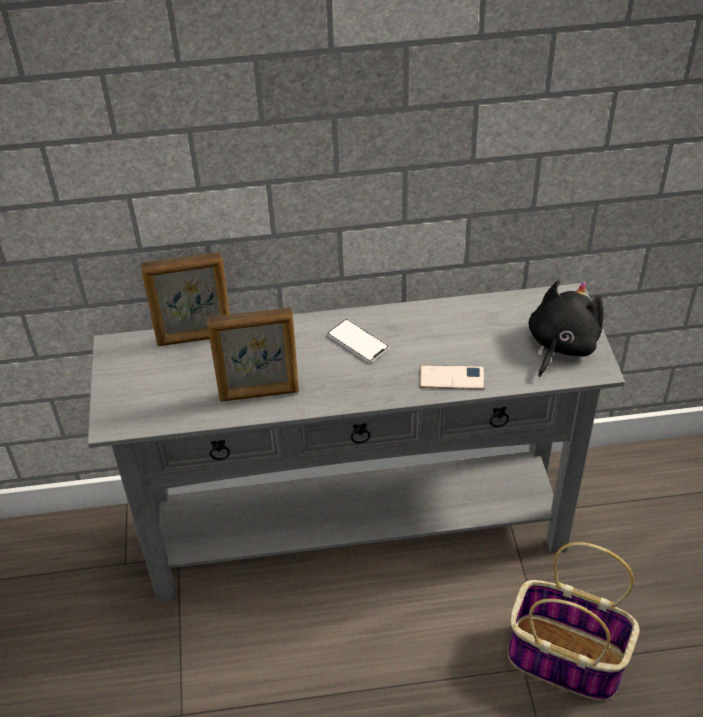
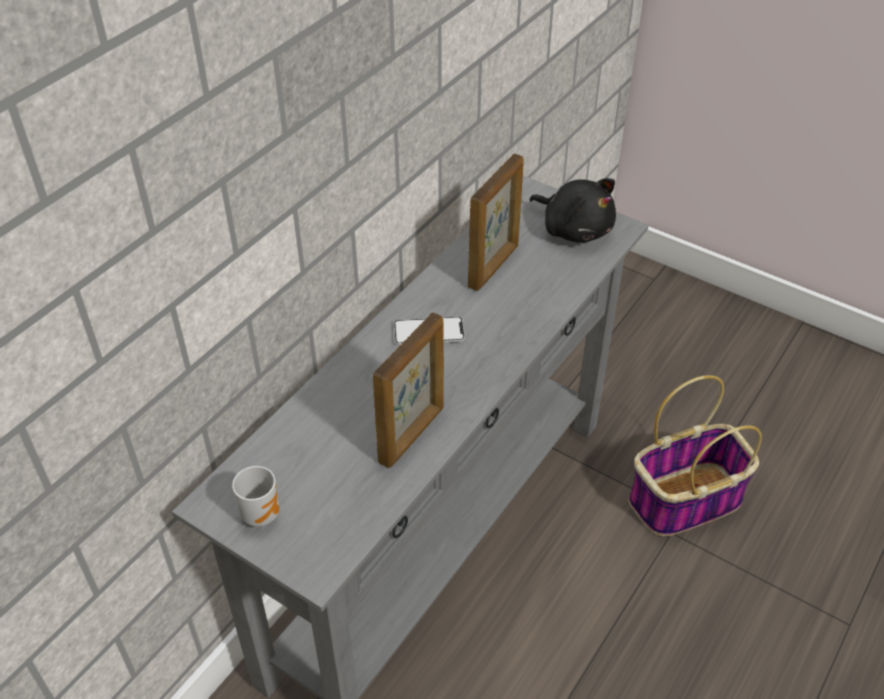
camera: 50 degrees left, 0 degrees up
(129, 371) = (262, 512): none -> mug
(195, 338) = (283, 435): picture frame -> picture frame (494, 266)
(451, 378) = (539, 306): phone -> none
(560, 345) = (574, 229): black plush toy -> black plush toy turned 150 degrees clockwise

